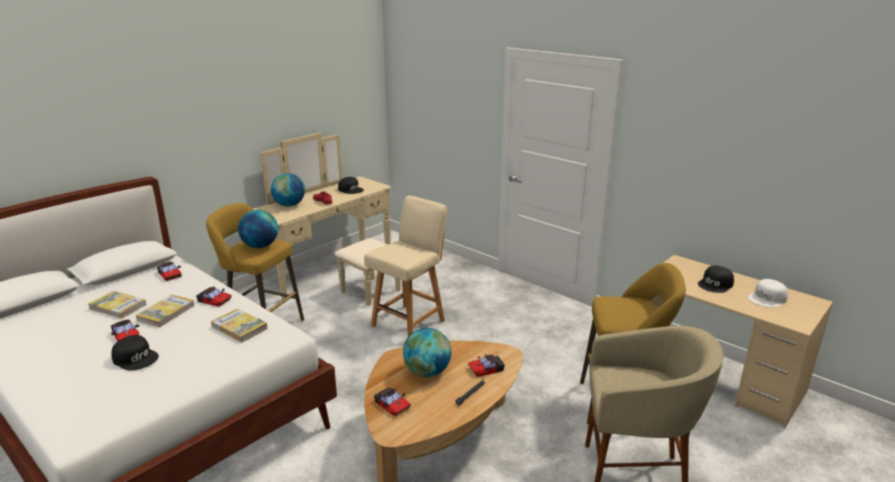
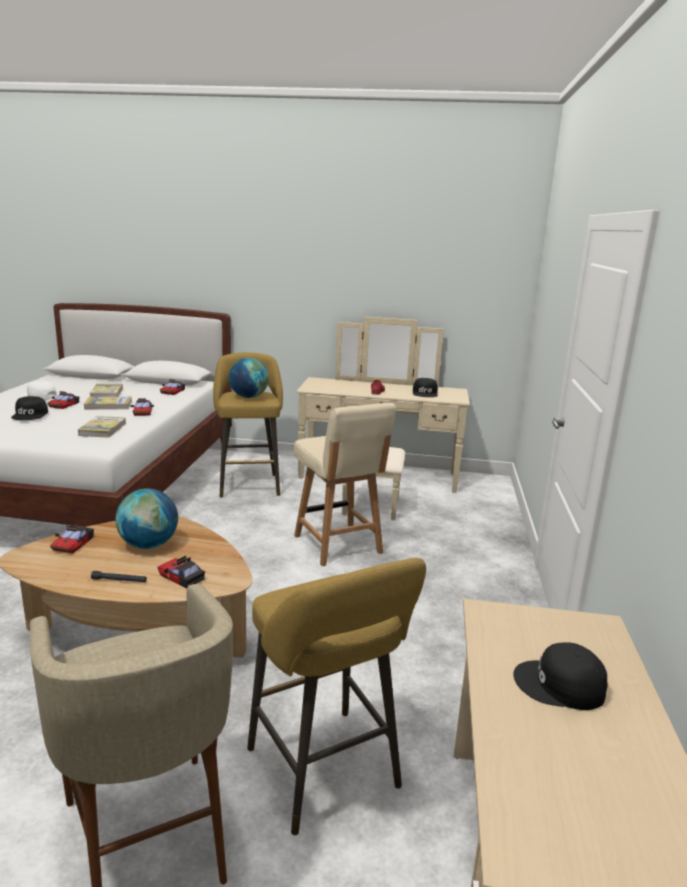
camera: 55 degrees right, 5 degrees down
(289, 205) = (346, 385): globe -> none
(409, 322) = (338, 545): beige chair -> beige chair turned 60 degrees clockwise
(768, 299) = (596, 777): white cap -> white cap (38, 396)

